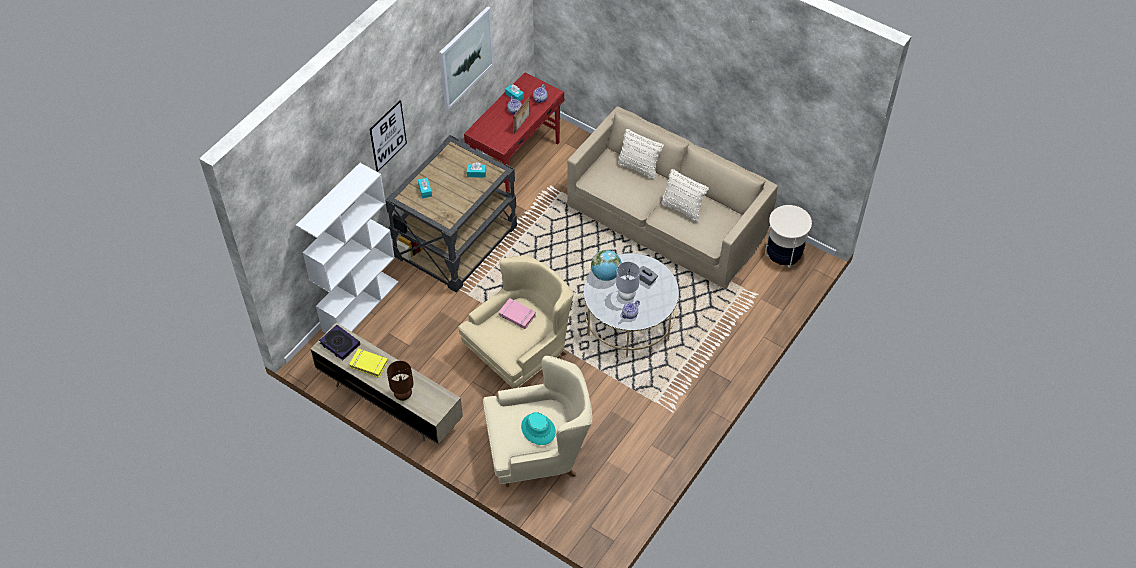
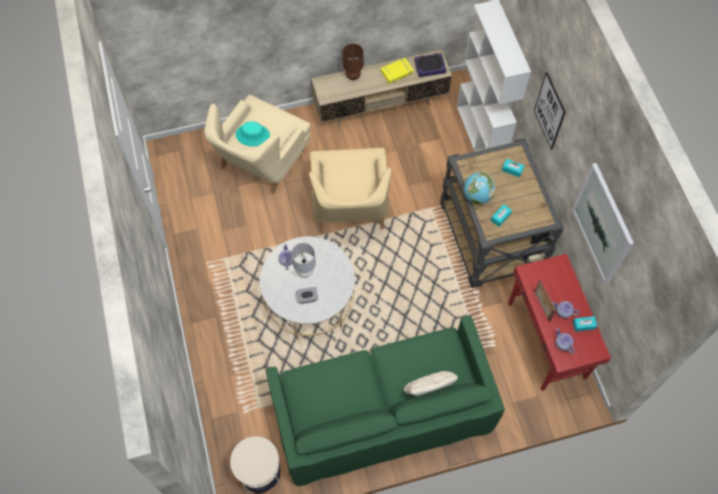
camera: 130 degrees right, 10 degrees up
(517, 315) = (358, 188): pink book -> none
(606, 275) = (338, 273): globe -> globe (477, 196)
(667, 218) = (381, 410): beige sofa -> green sofa
(683, 209) = (351, 387): beige pillow -> none

